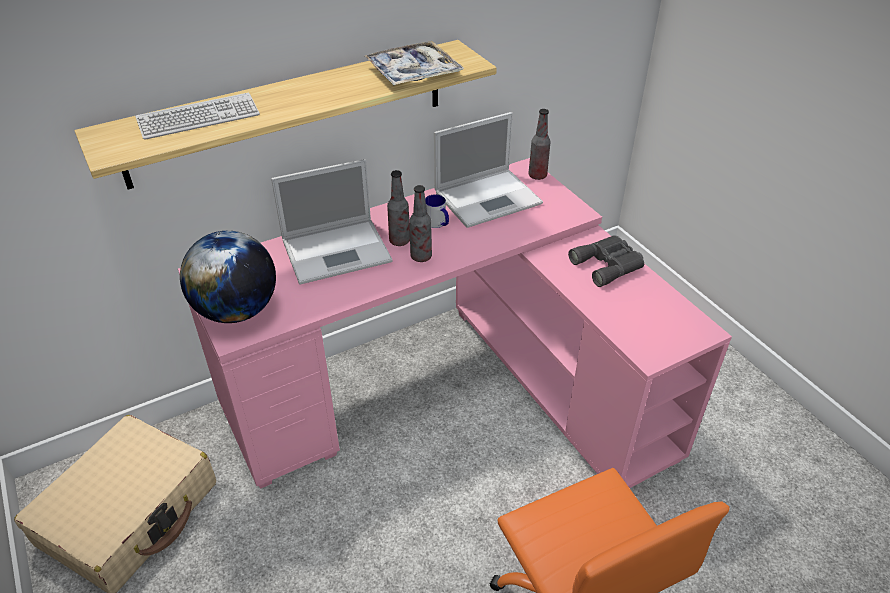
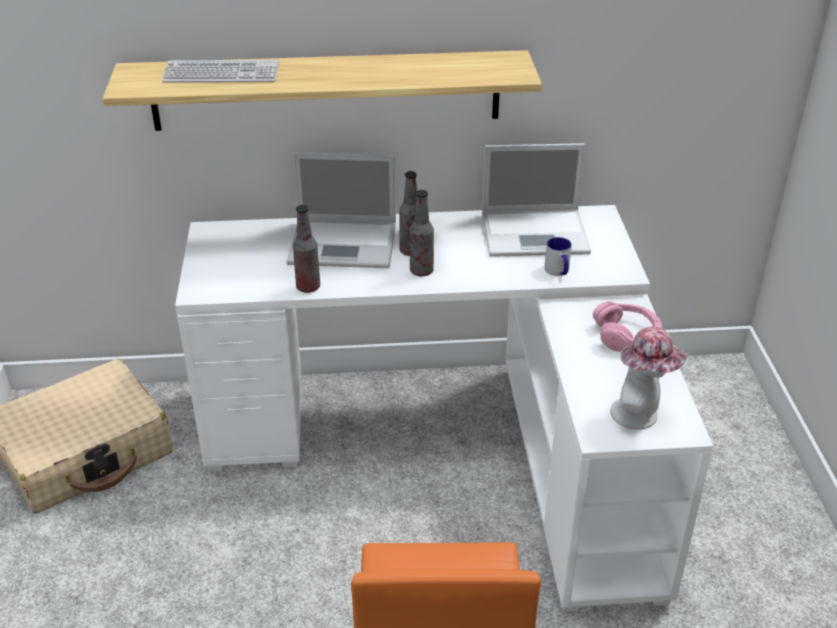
camera: 25 degrees right, 5 degrees down
(237, 310) = (216, 272): globe -> none
(413, 73) = (451, 73): tray -> none
(438, 223) = (462, 245): mug -> mug (558, 271)
(455, 388) = (456, 444): pink desk -> white desk
(537, 176) = (608, 225): bottle -> bottle (308, 287)
(609, 264) = (626, 335): grey binoculars -> pink headphones
(666, 328) = (640, 414): none -> hat

